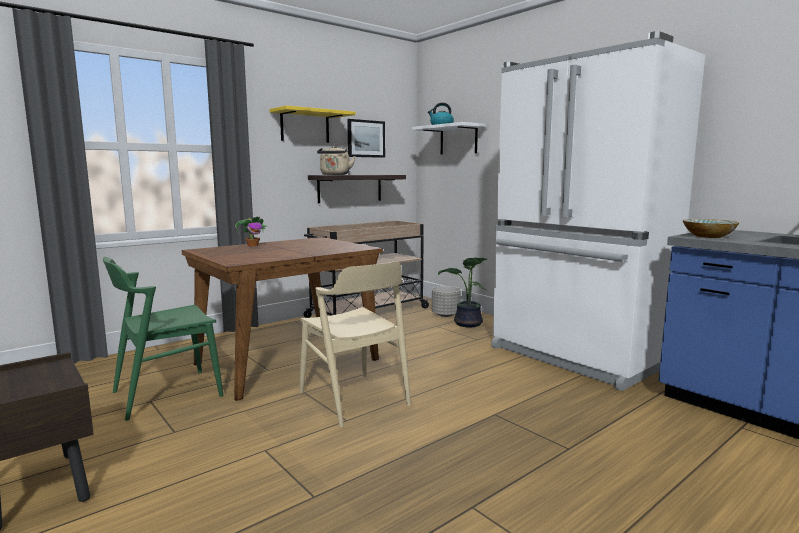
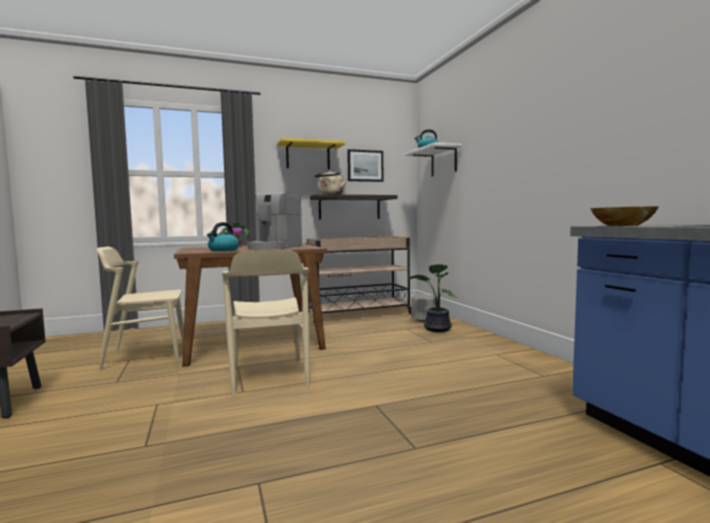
camera: 20 degrees right, 5 degrees down
(167, 394) = (145, 356): green chair -> beige chair
(270, 257) = (223, 250): none -> kettle
(313, 247) = (274, 247): none -> coffee machine
(575, 357) = (517, 366): white fridge -> none

